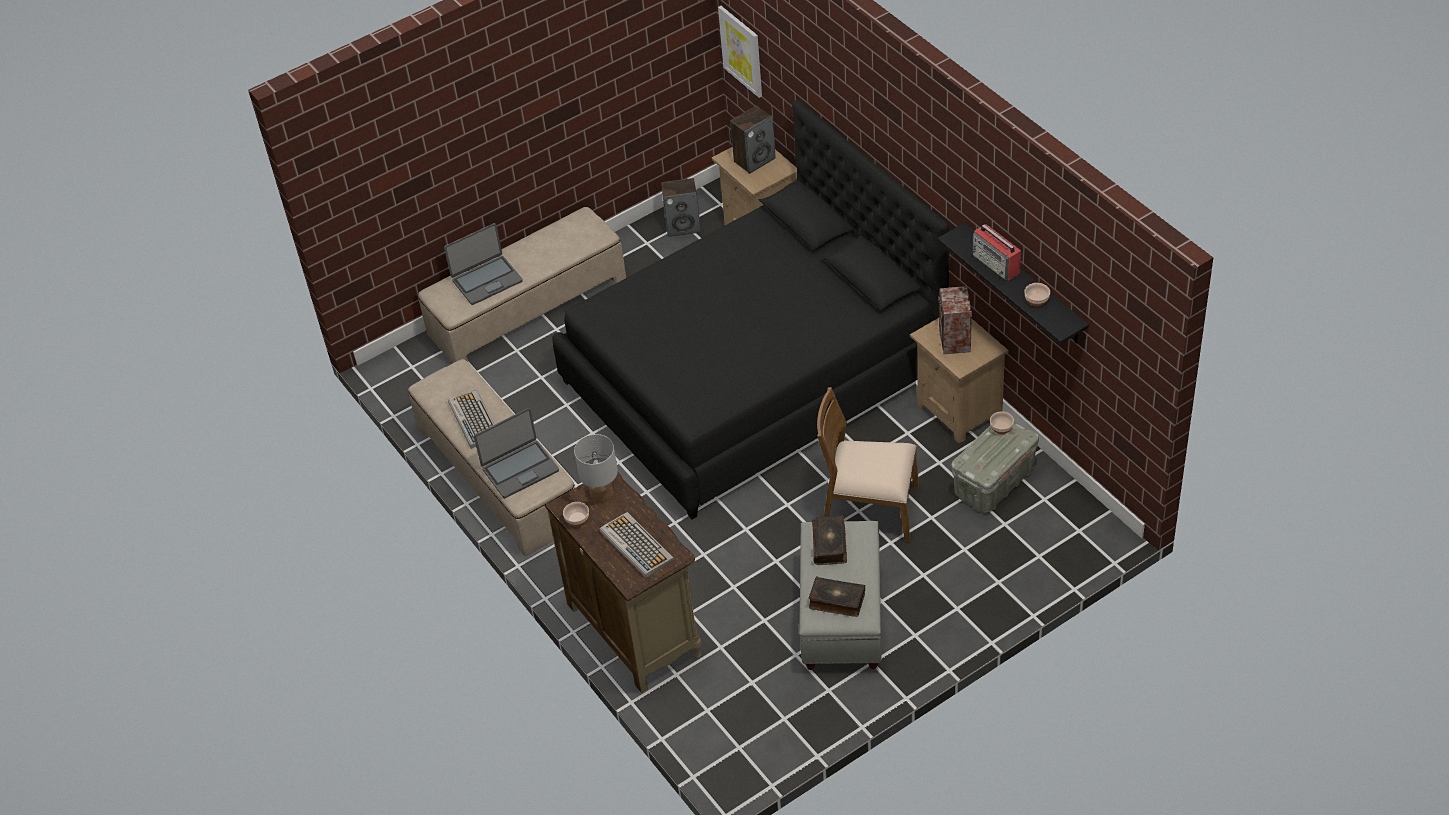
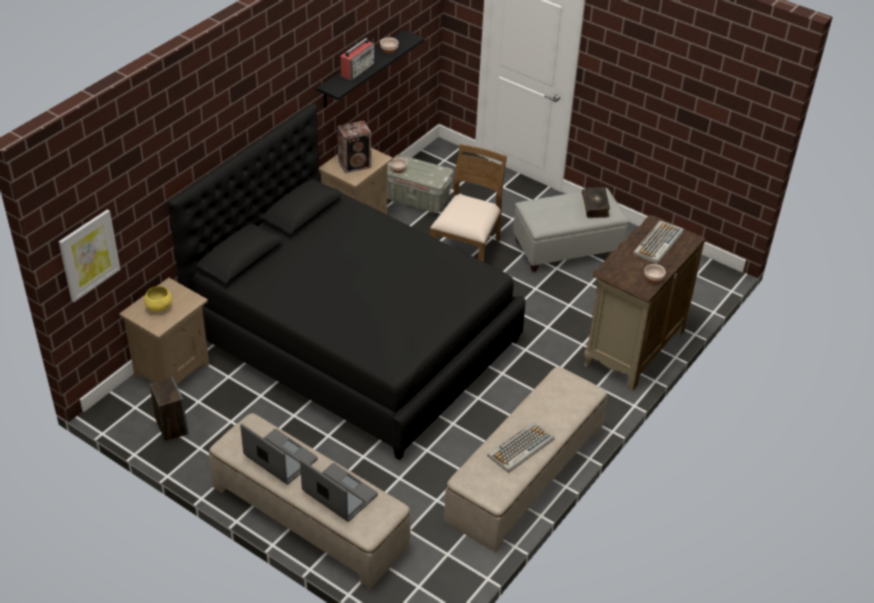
camera: 115 degrees left, 5 degrees down
(520, 469) = (561, 400): laptop -> laptop (280, 458)
(601, 493) = (622, 272): grey table lamp -> none
(754, 160) = (159, 307): speaker -> yellow bowl
(830, 544) = (549, 217): book -> none
(869, 509) = (466, 252): brown chair -> brown chair turned 150 degrees counterclockwise

